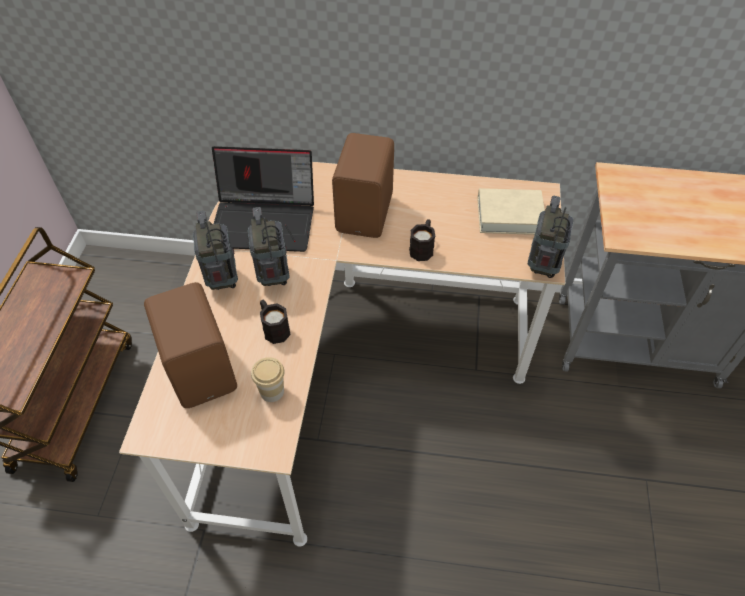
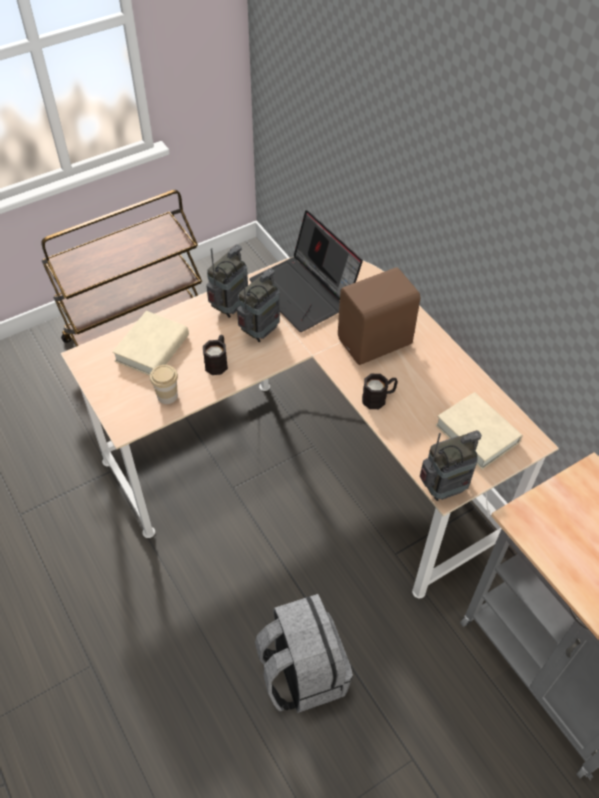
camera: 50 degrees right, 0 degrees up
(203, 368) = (152, 348): brown speaker -> beige book
(526, 506) = (302, 672): none -> grey backpack

